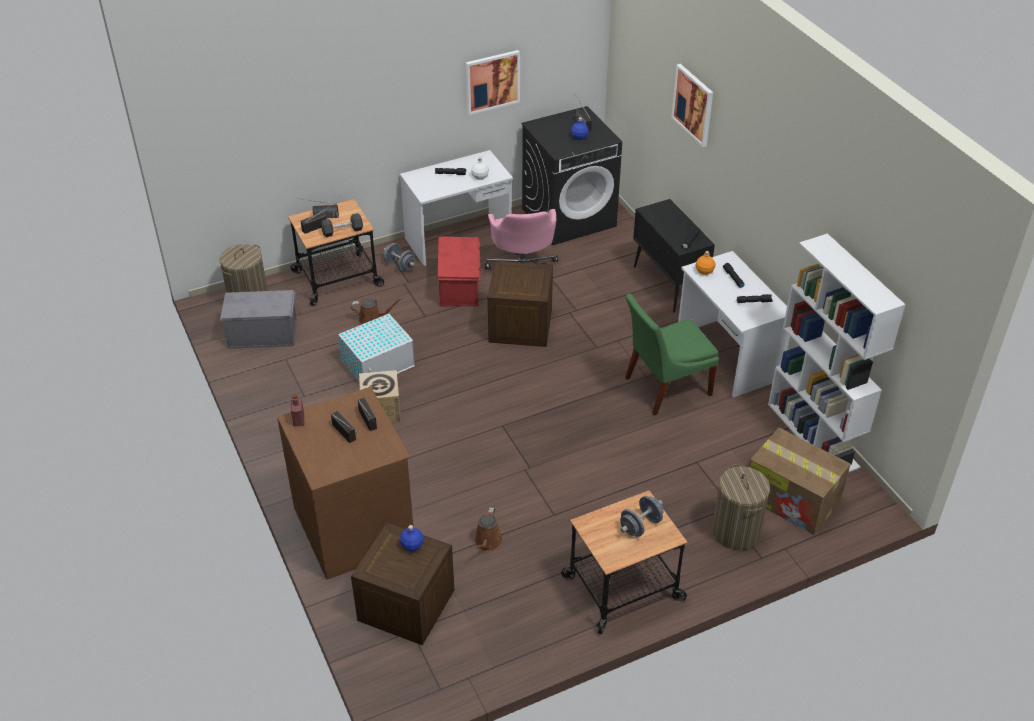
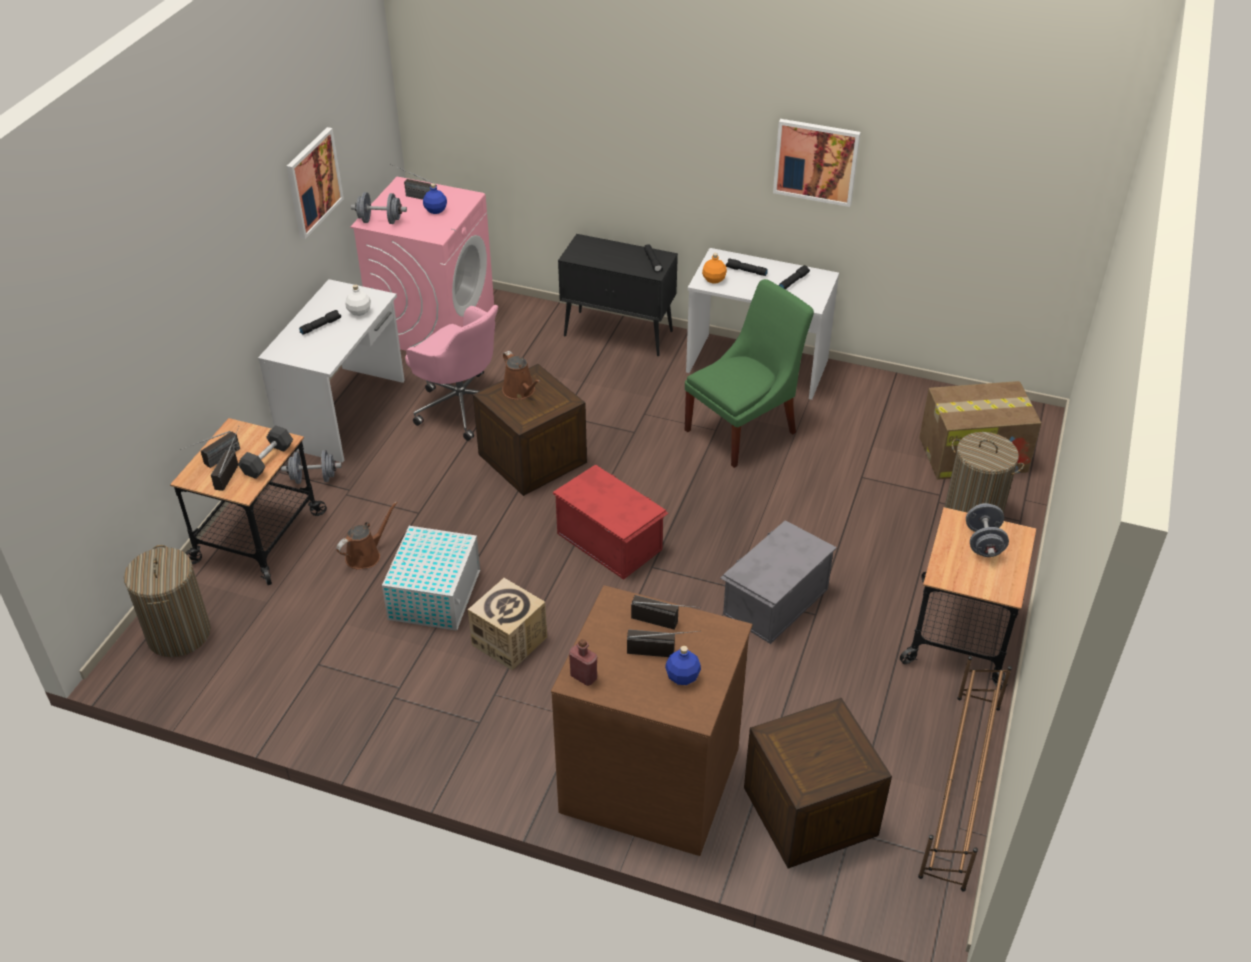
camera: 45 degrees left, 0 degrees up
(262, 333) = (247, 656): grey storage box -> grey storage box (774, 601)
(412, 546) = (808, 729): blue bottle -> blue bottle (683, 677)
(460, 286) = (413, 458): red storage box -> red storage box (610, 540)
(487, 542) = (796, 688): brown watering can -> brown watering can (520, 391)
(498, 661) = (960, 789): none -> brown shoe rack
(541, 128) = (380, 221): none -> grey dumbbell
(569, 217) = (433, 324): black washing machine -> pink washing machine
(664, 387) = (744, 429): green chair -> green chair turned 150 degrees counterclockwise
(693, 104) = (595, 98): picture -> picture (816, 161)
(813, 435) = (915, 390): white bookcase -> none

